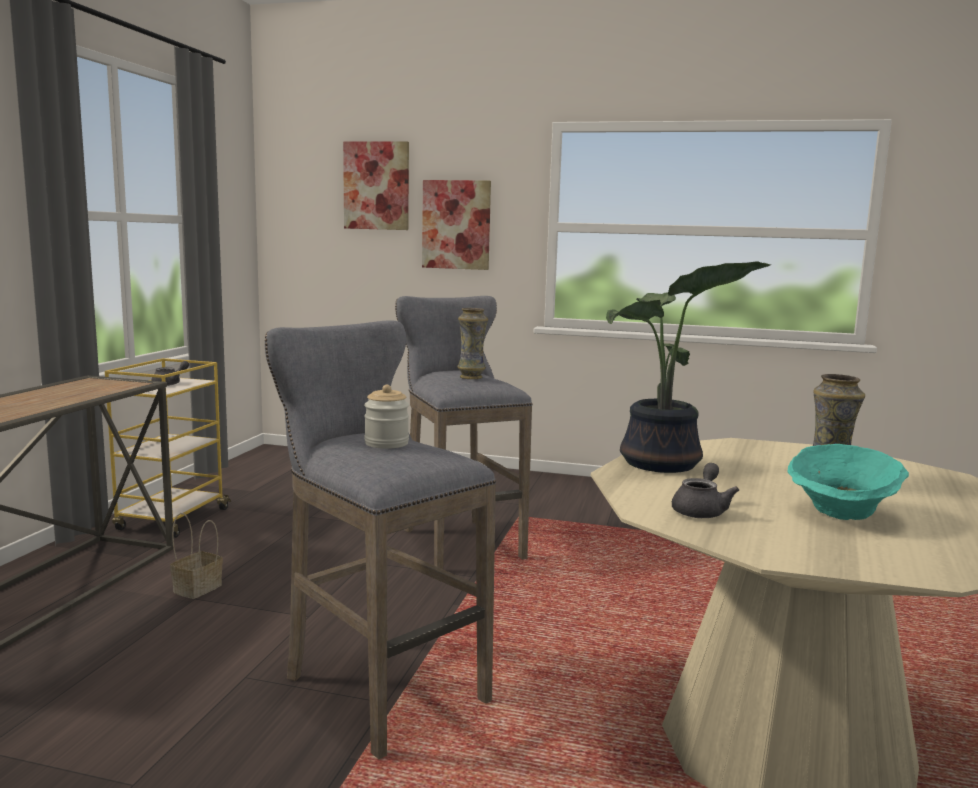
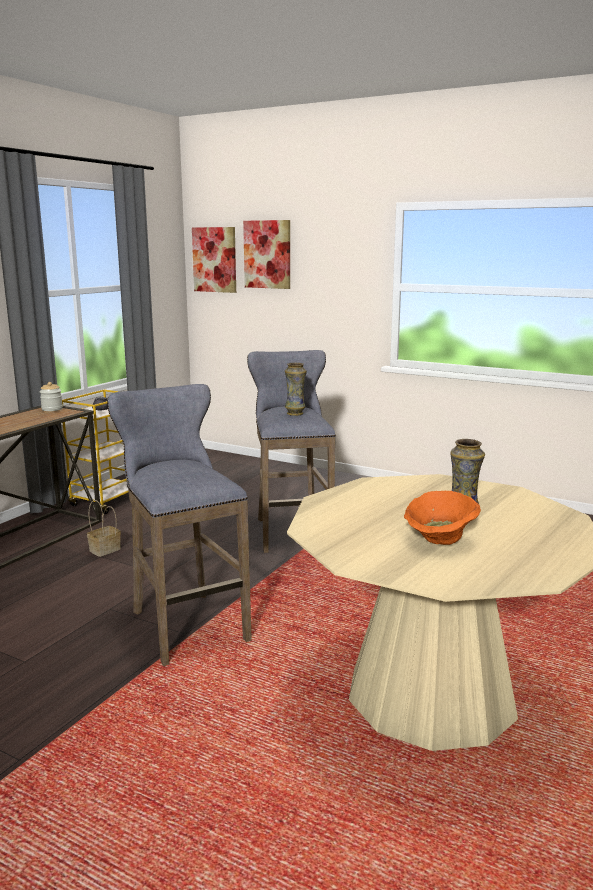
camera: 15 degrees right, 5 degrees up
(386, 443) = (182, 469): jar -> jar (52, 409)
(456, 225) = (325, 285): picture -> picture (214, 259)
(661, 465) = (359, 494): potted plant -> none
(701, 510) = (345, 530): grey teapot -> none
(842, 514) = (439, 540): turquoise bowl -> orange bowl

